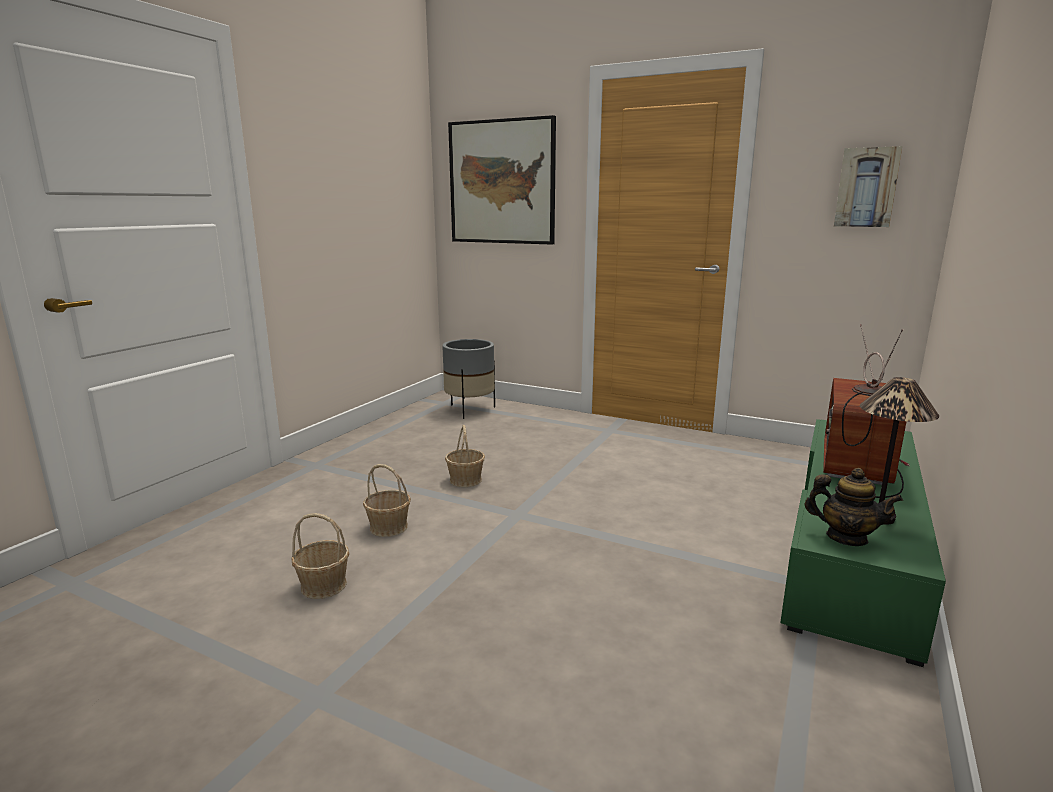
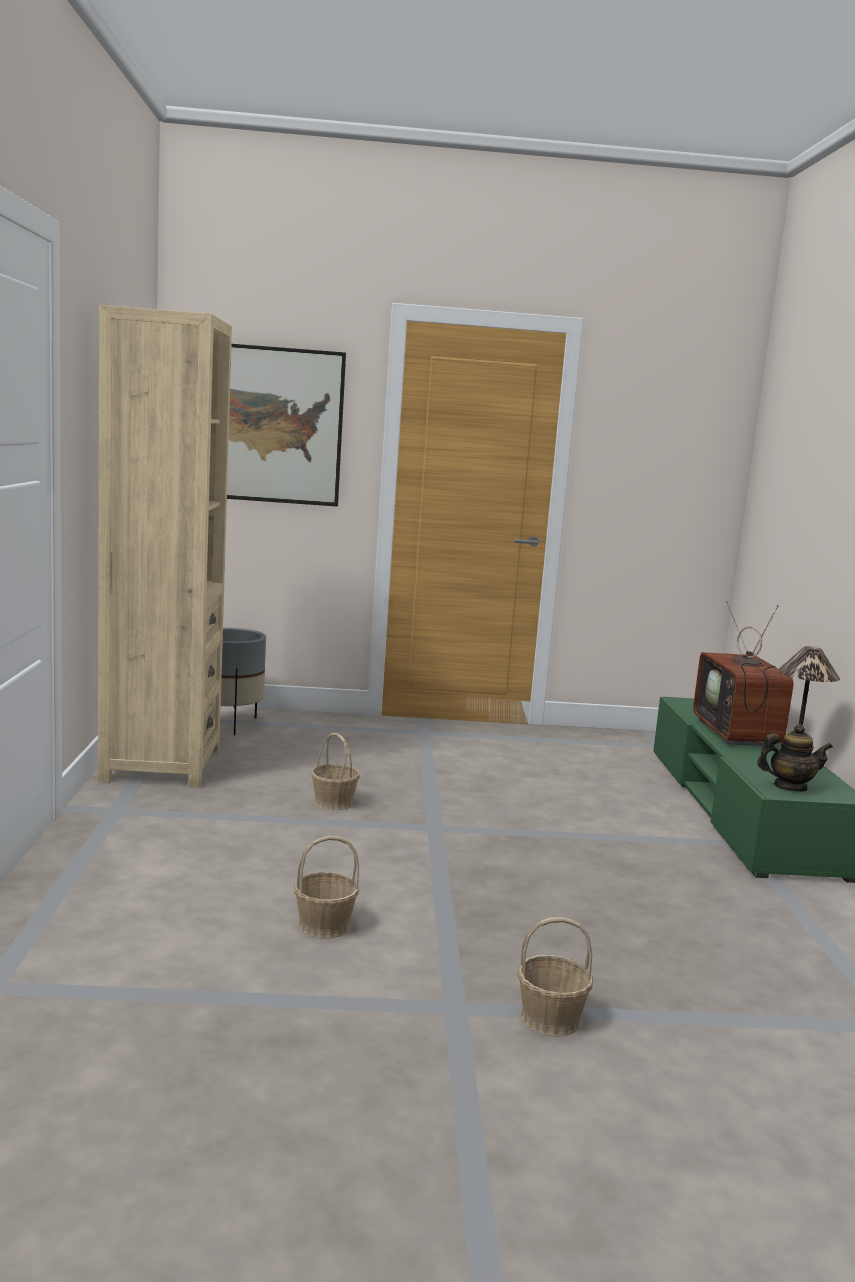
camera: 30 degrees left, 5 degrees down
(387, 435) = (161, 765): none -> beige bookcase
(389, 527) = (314, 861): basket -> basket (551, 1018)
(866, 187) = (678, 465): picture -> none

